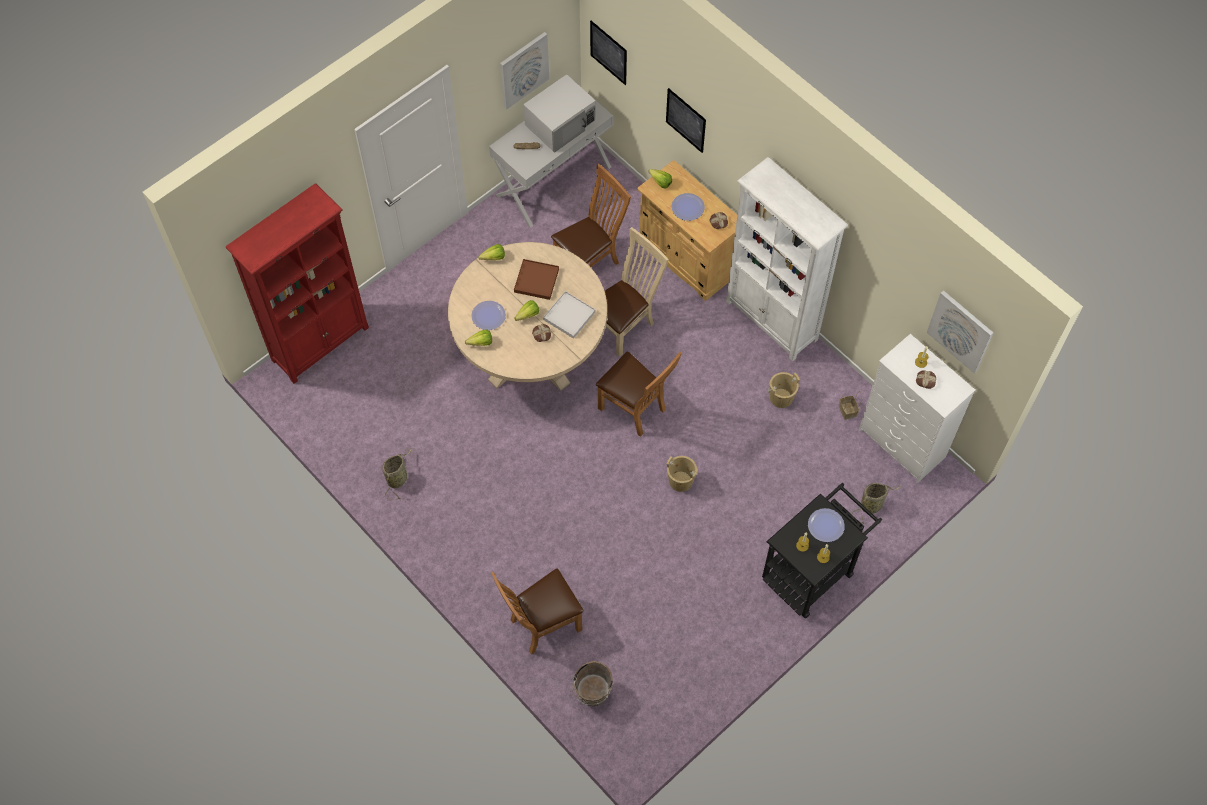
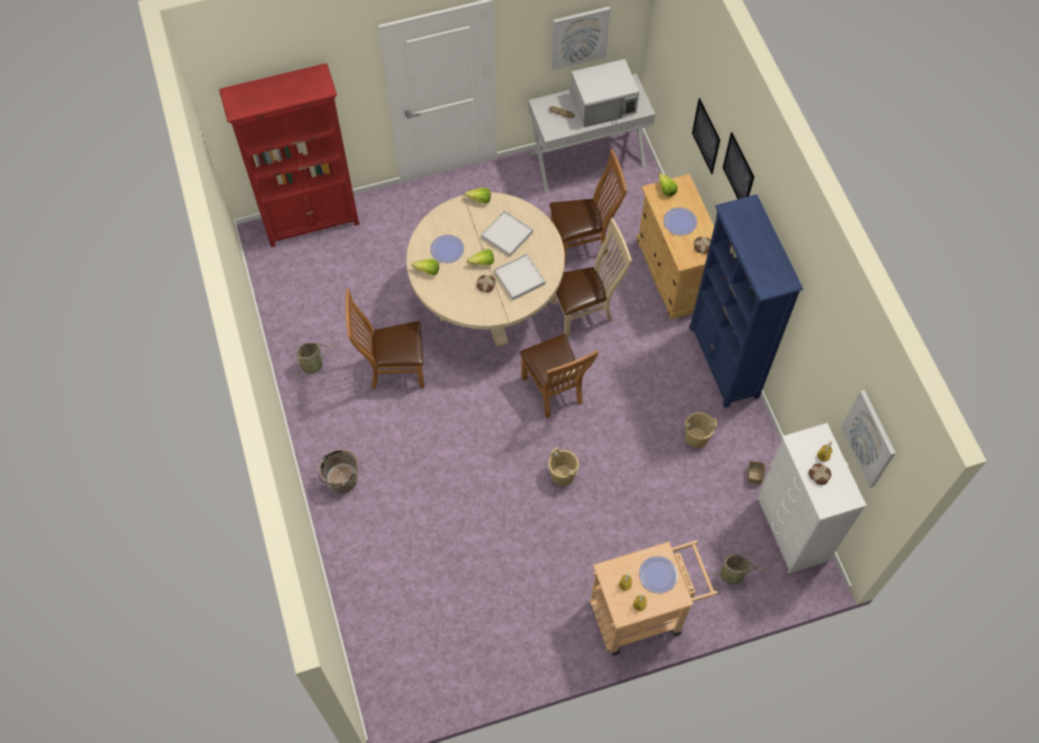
camera: 25 degrees right, 0 degrees up
(536, 280) = (507, 234): brown tray -> white tray
(541, 625) = (368, 551): brown chair -> brown chair (393, 369)
(592, 694) = (380, 635): brown bucket -> brown bucket (340, 481)
(608, 52) = (665, 49): picture -> picture (738, 171)
(772, 321) = (724, 362): white bookcase -> blue bookcase
(813, 570) = (644, 613): black cart -> beige cart

